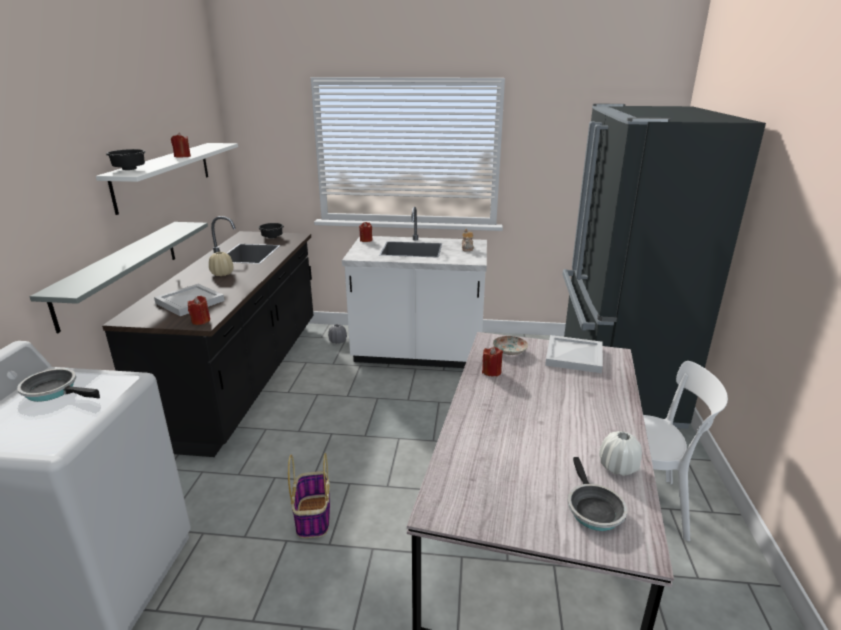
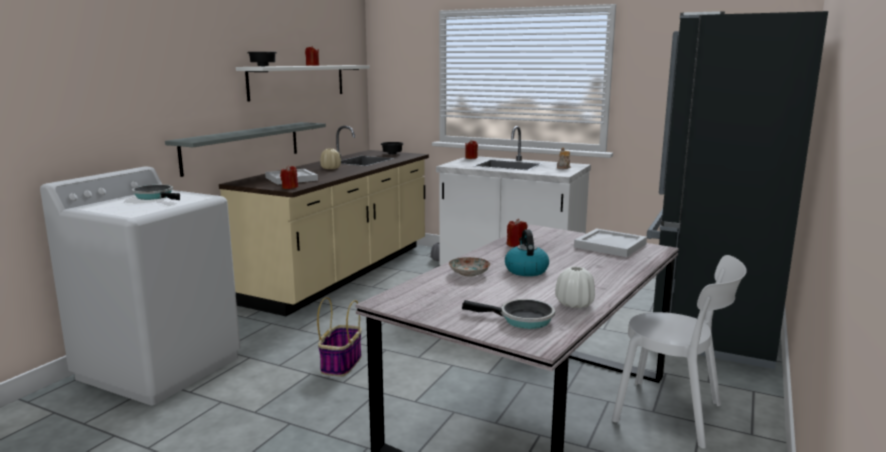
camera: 20 degrees right, 10 degrees down
(245, 377) = (342, 272): black counter -> beige counter
(510, 351) = (548, 237): plate -> plate (469, 273)
(531, 415) = (526, 270): none -> kettle
(592, 509) = (521, 319): frying pan -> frying pan turned 90 degrees counterclockwise

